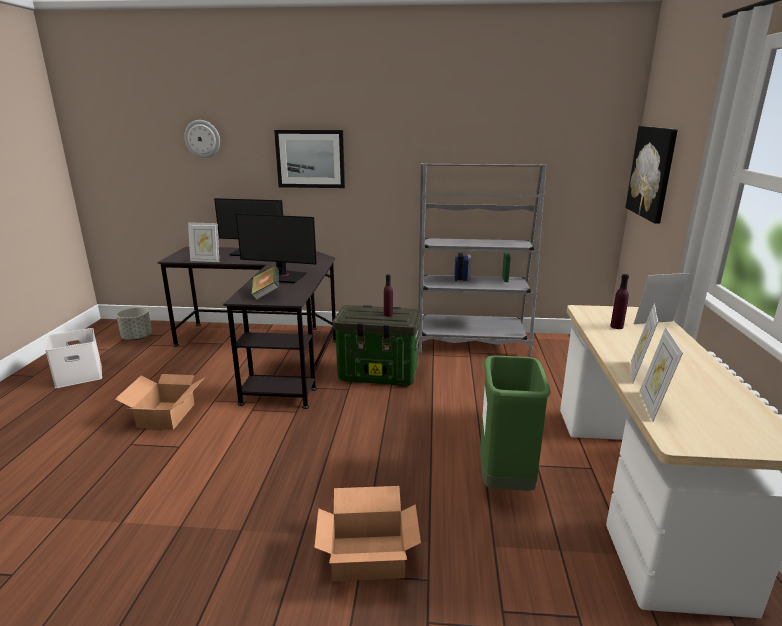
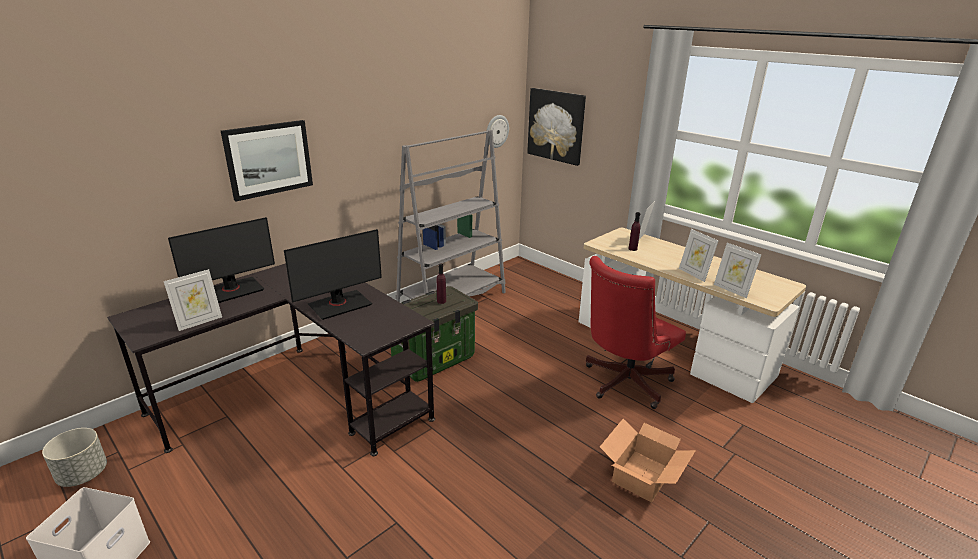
camera: 50 degrees left, 5 degrees up
(167, 415) = (325, 511): cardboard box -> none
(202, 139) = (111, 158): wall clock -> wall clock (496, 131)
(266, 294) = (376, 327): book -> none
(504, 481) = (623, 383): green trash can -> red office chair

